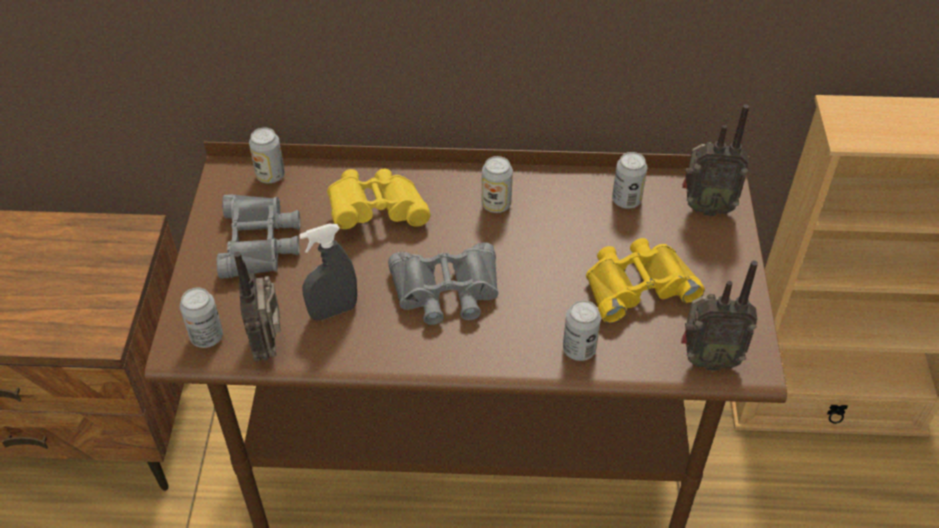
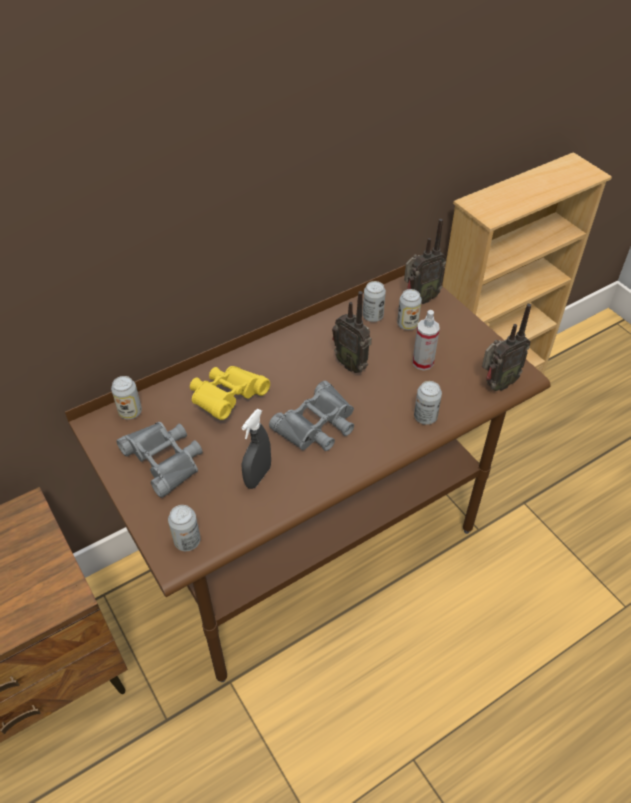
camera: 35 degrees left, 0 degrees up
(269, 345) = (235, 522): radio -> radio (352, 364)
(496, 204) = (299, 356): can -> can (407, 324)
(637, 285) = (423, 362): yellow binoculars -> spray bottle

